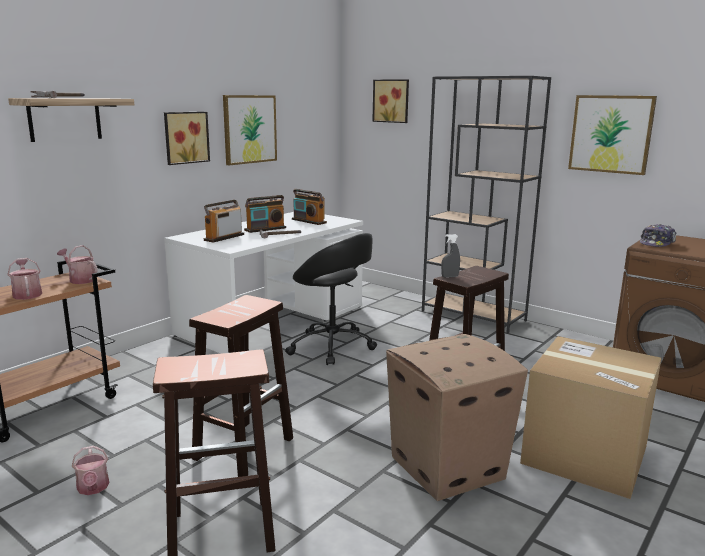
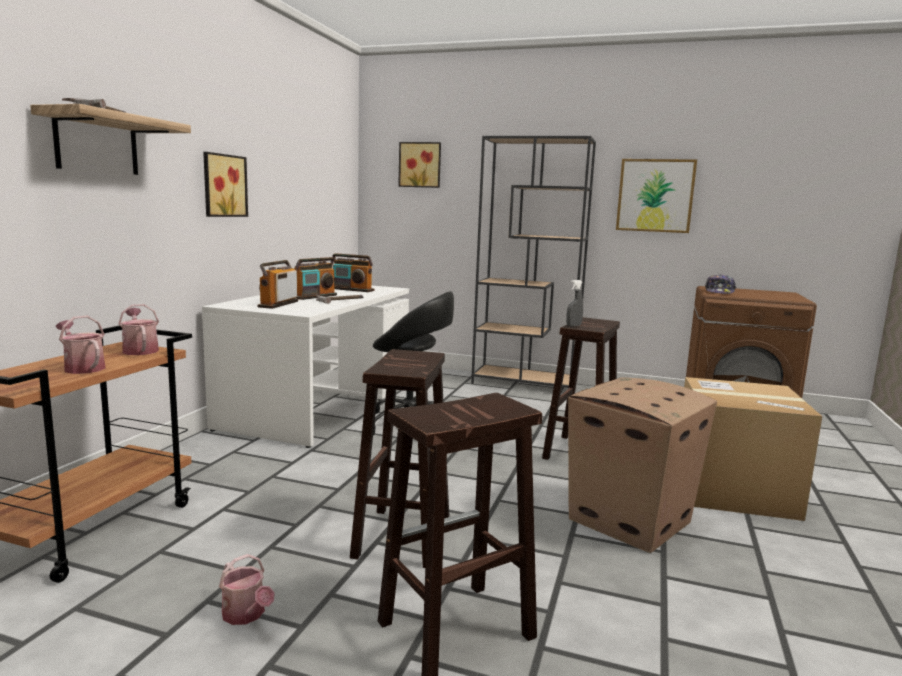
camera: 20 degrees left, 5 degrees down
(80, 279) = (140, 350): watering can -> watering can turned 45 degrees clockwise
(249, 129) = (282, 184): picture -> none

